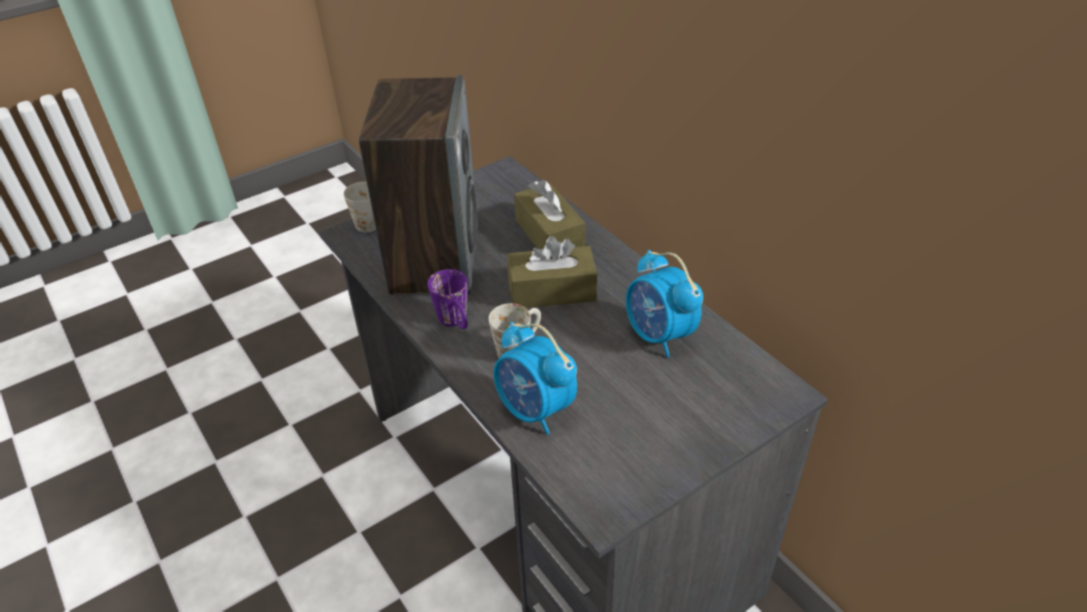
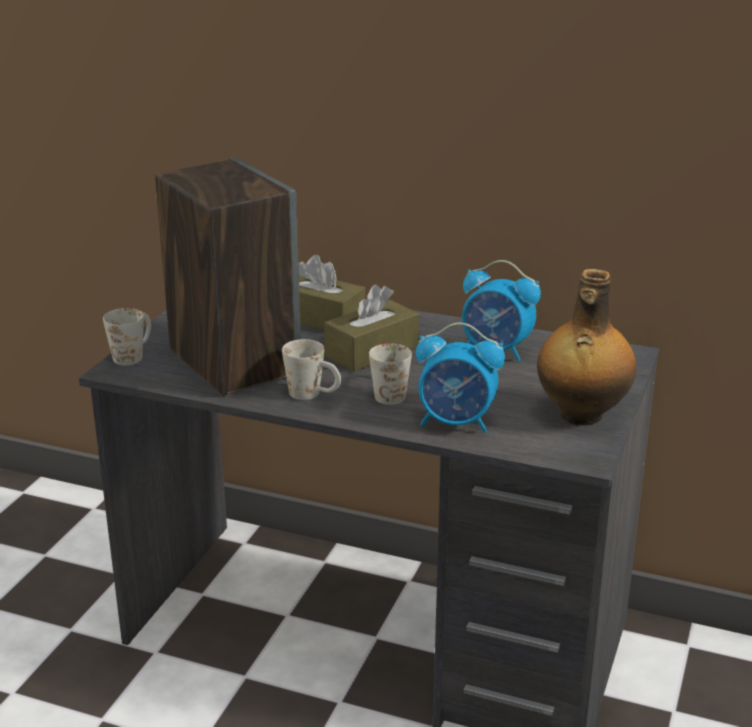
camera: 35 degrees left, 15 degrees down
(456, 322) = (313, 395): purple mug -> white mug
(654, 454) = (580, 415): none -> bottle

